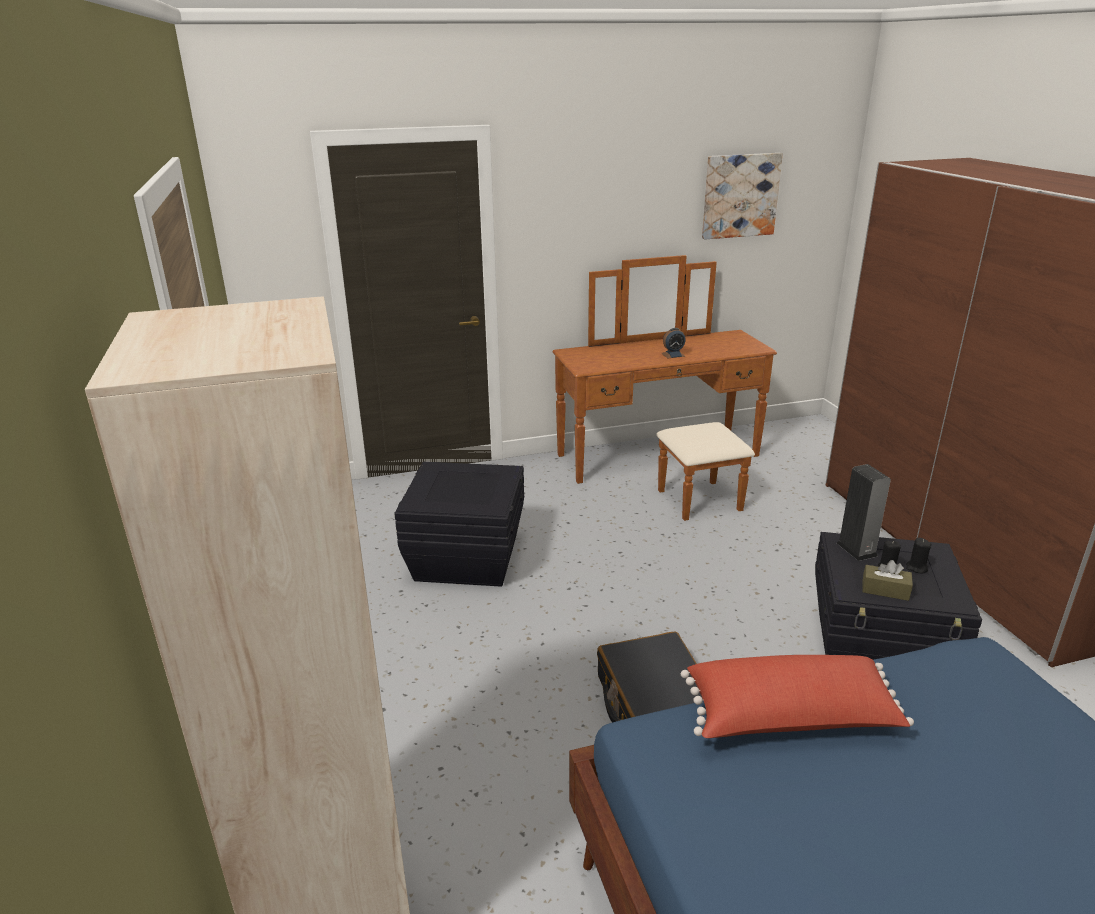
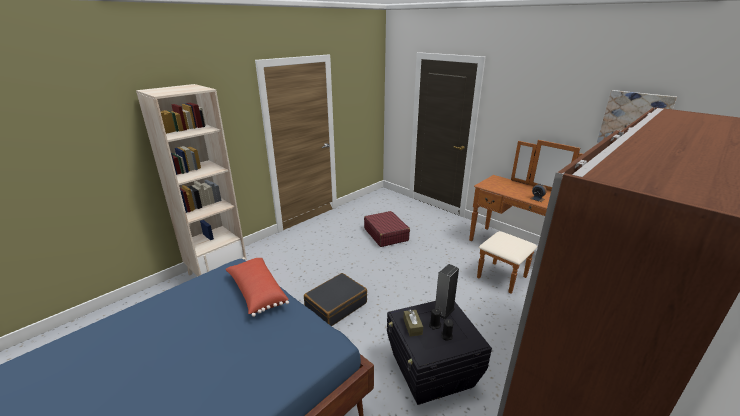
camera: 60 degrees right, 0 degrees up
(465, 558) = (386, 234): black storage box -> red suitcase

